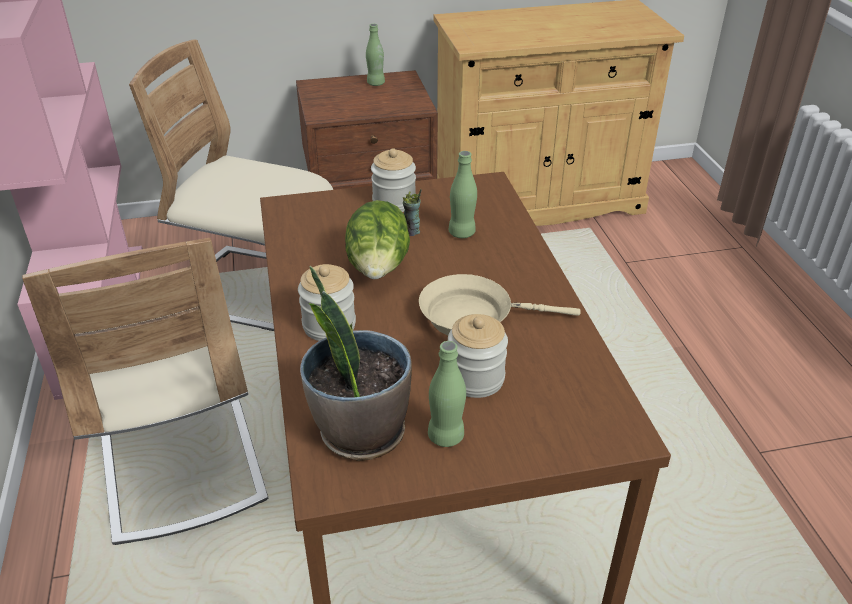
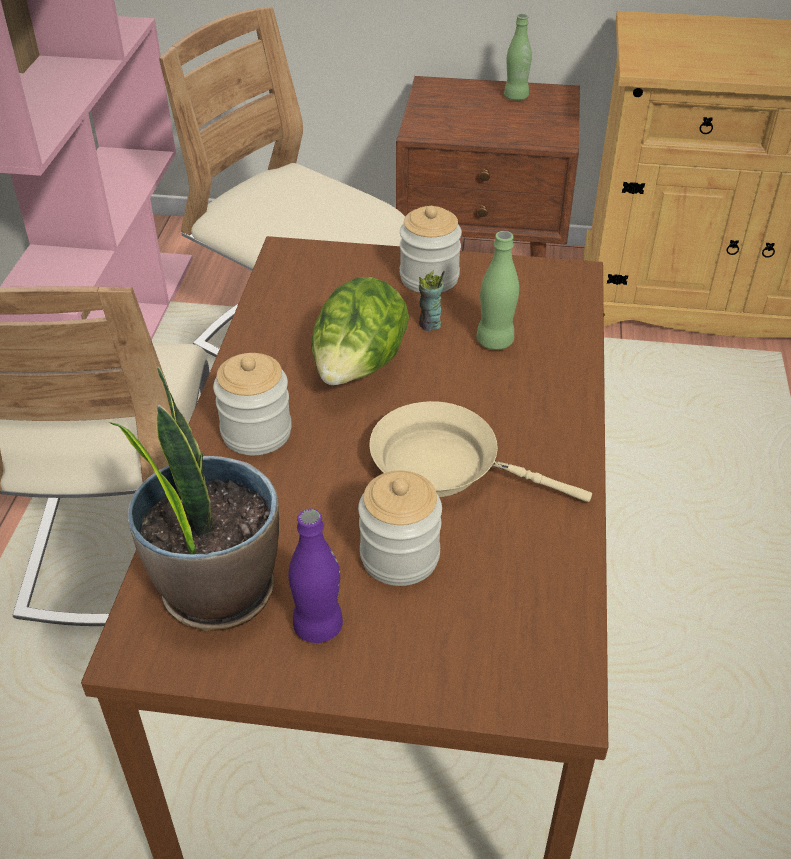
camera: 20 degrees right, 5 degrees up
(446, 436) = (318, 626): green bottle -> purple bottle

